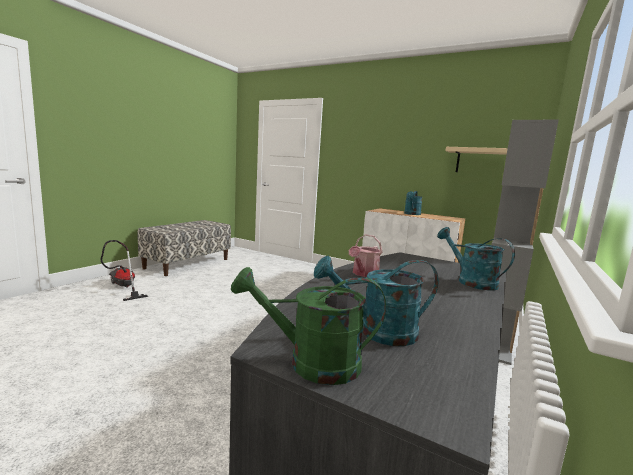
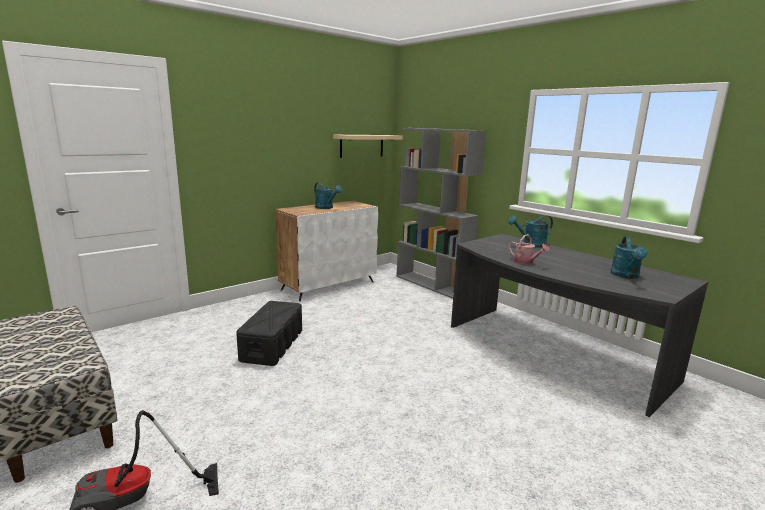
camera: 70 degrees left, 5 degrees up
(281, 288) = (272, 345): none -> black storage box
(311, 363) = (669, 291): green watering can -> none

